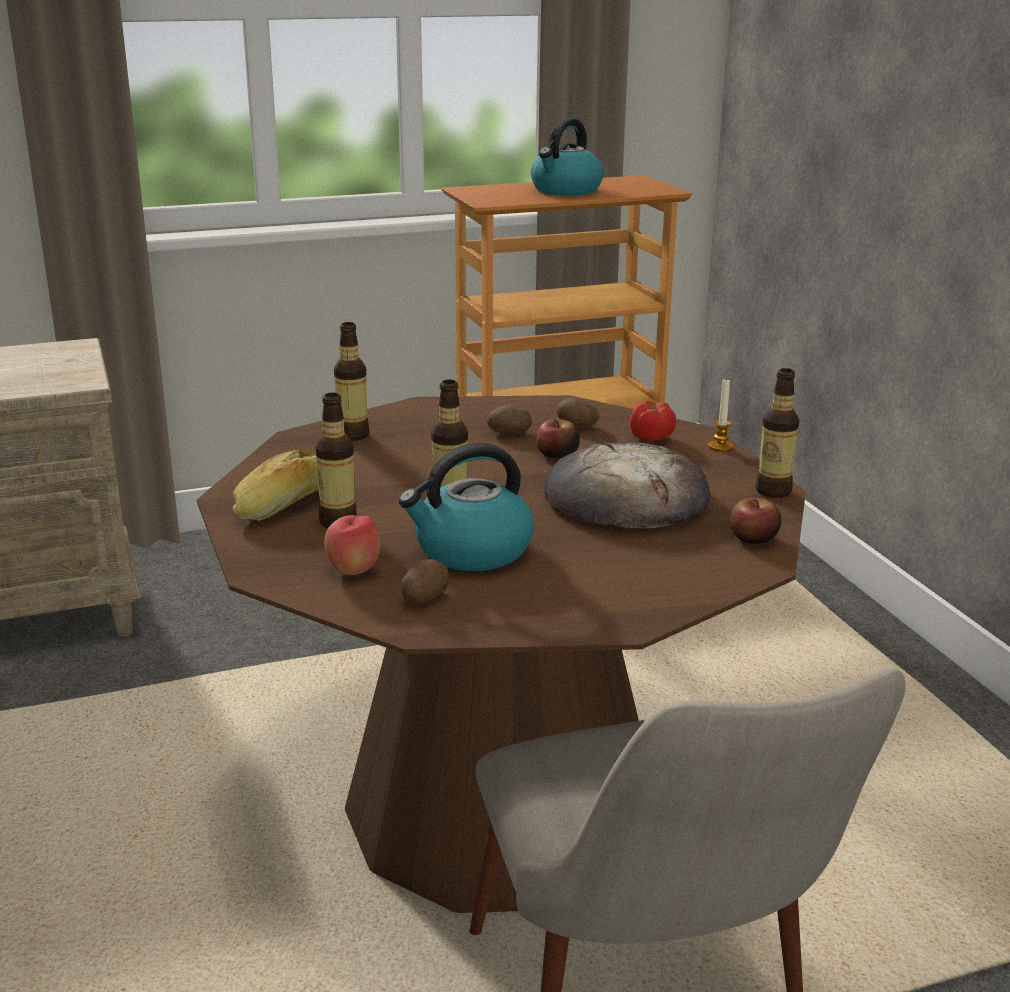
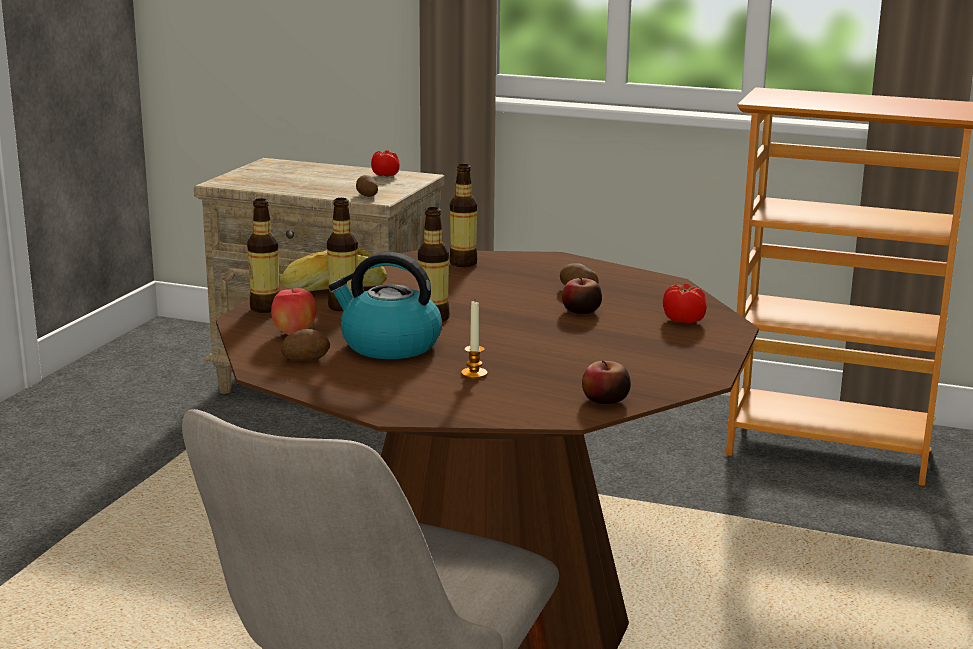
camera: 40 degrees right, 5 degrees down
(34, 352) = (385, 175): none -> tomato
(565, 190) = (863, 103): kettle -> none
(576, 425) = (642, 298): potato -> potato (366, 195)
(625, 497) = (569, 349): bread -> none
(720, 446) = (729, 341): candle -> candle (474, 374)
(773, 491) = (698, 379): bottle -> bottle (265, 308)

